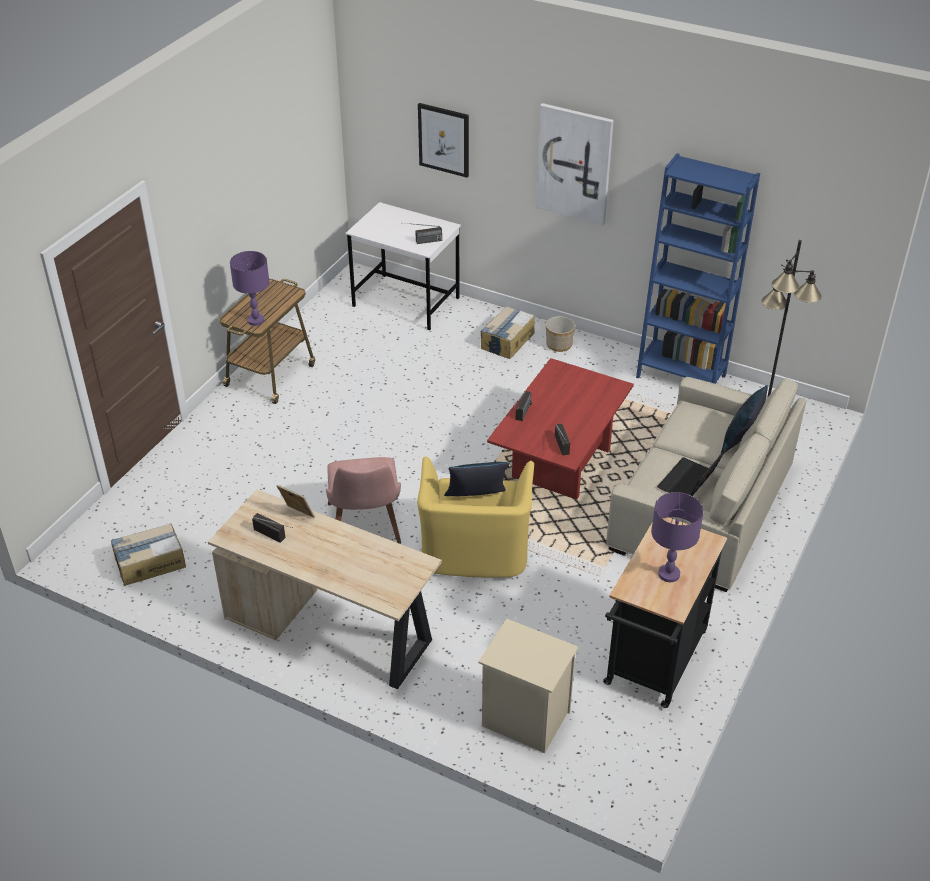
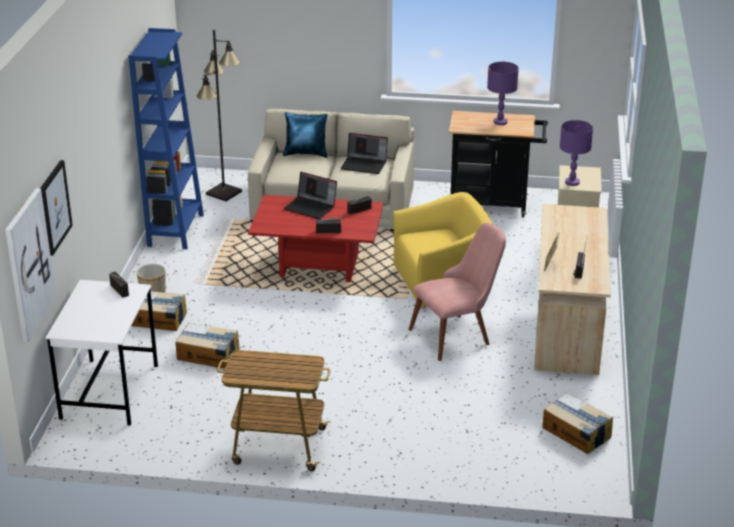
camera: 110 degrees left, 10 degrees down
(256, 321) = (302, 365): purple table lamp -> purple table lamp (572, 182)
(430, 360) = (208, 354): none -> cardboard box
(476, 500) = (436, 243): blue pillow -> none
(574, 164) = (101, 130): picture -> picture (28, 264)
(586, 411) = (311, 207): none -> laptop

